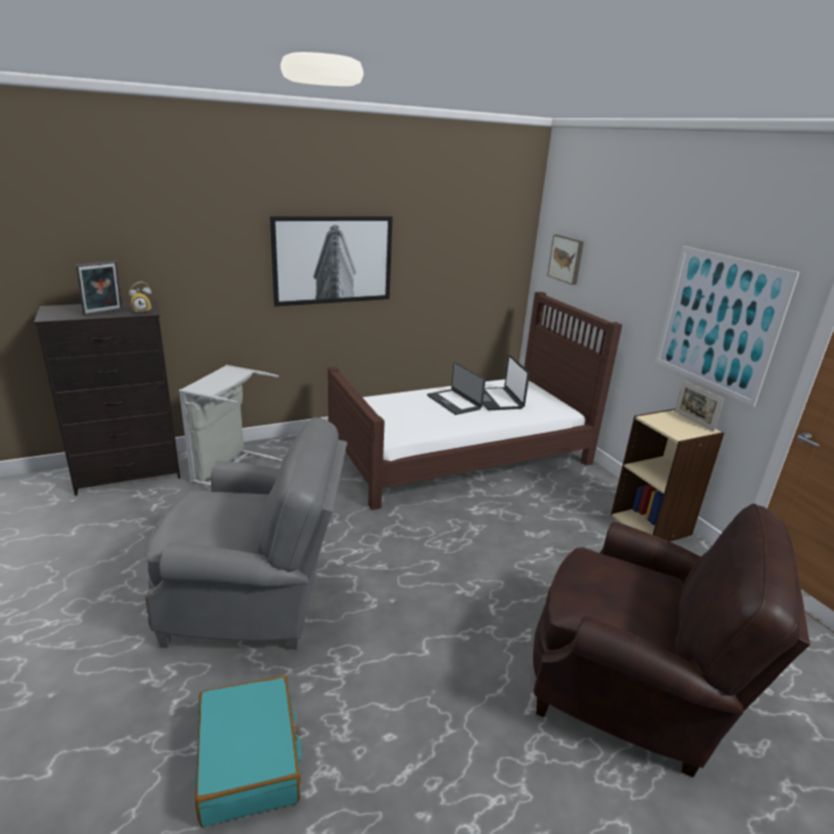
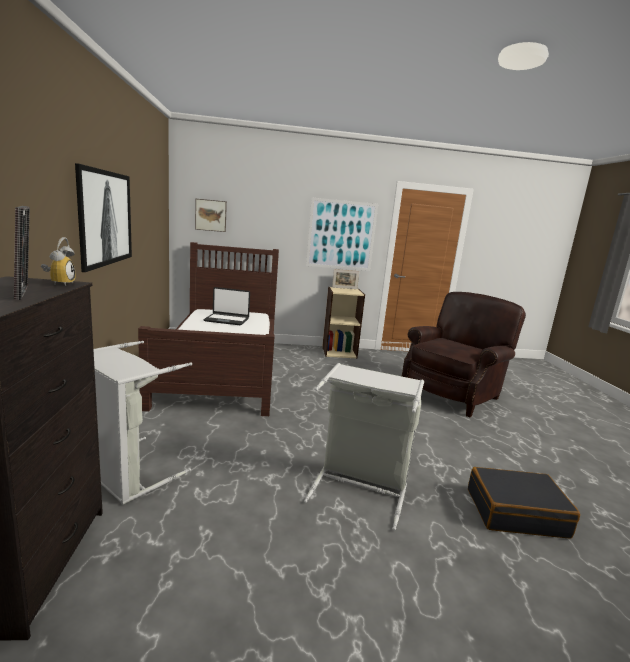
camera: 70 degrees left, 10 degrees down
(249, 758) = (515, 512): turquoise suitcase -> black suitcase
(256, 599) = (360, 487): grey armchair -> grey laundry basket
(454, 402) = (215, 329): laptop -> none

